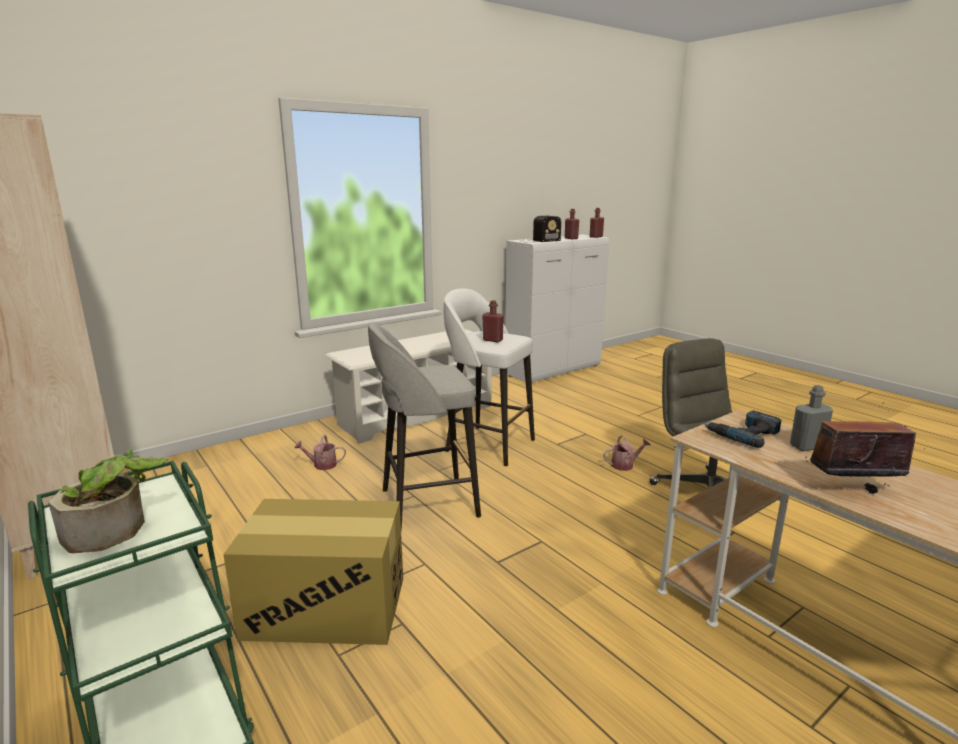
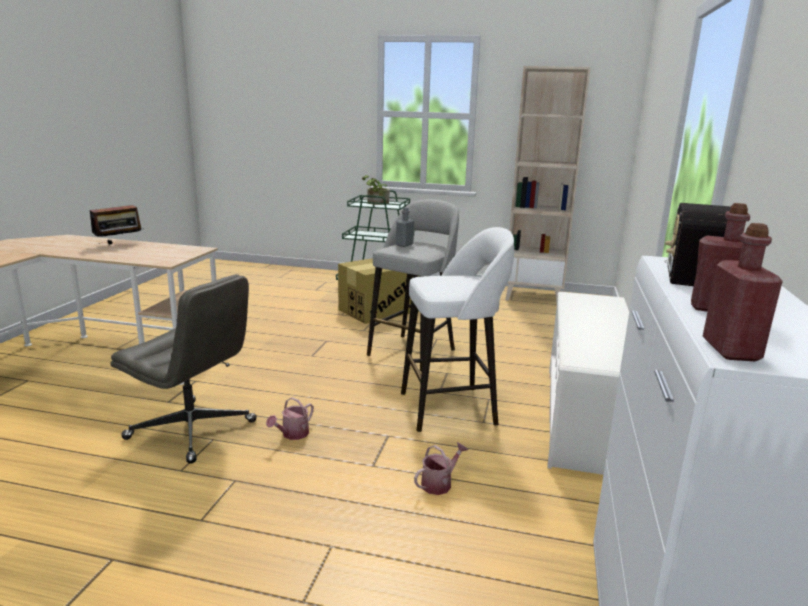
camera: 140 degrees right, 0 degrees up
(321, 465) = (528, 350): watering can -> watering can (439, 483)
(492, 340) = (443, 278): red bottle -> none
(743, 434) = (170, 254): power drill -> none
(807, 446) = (131, 255): grey bottle -> grey bottle (404, 245)

